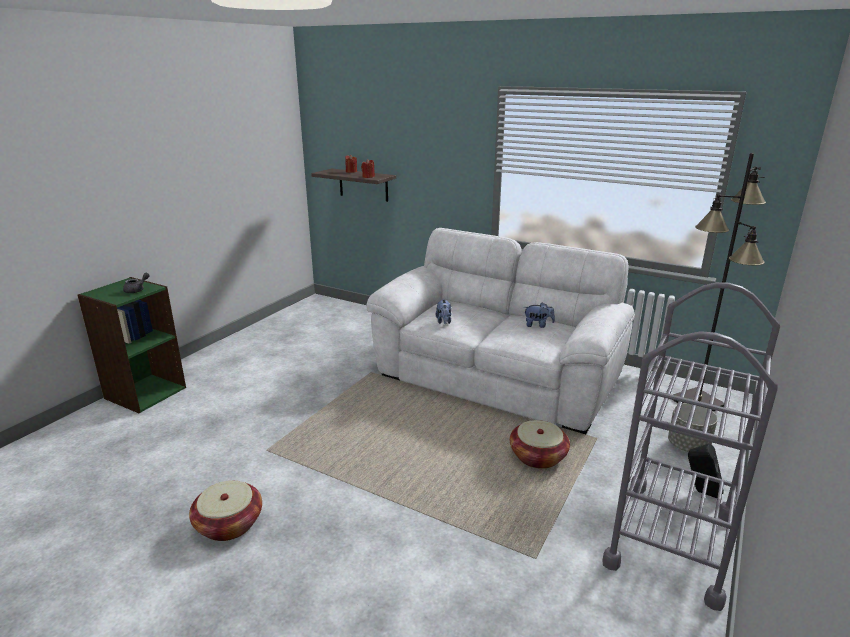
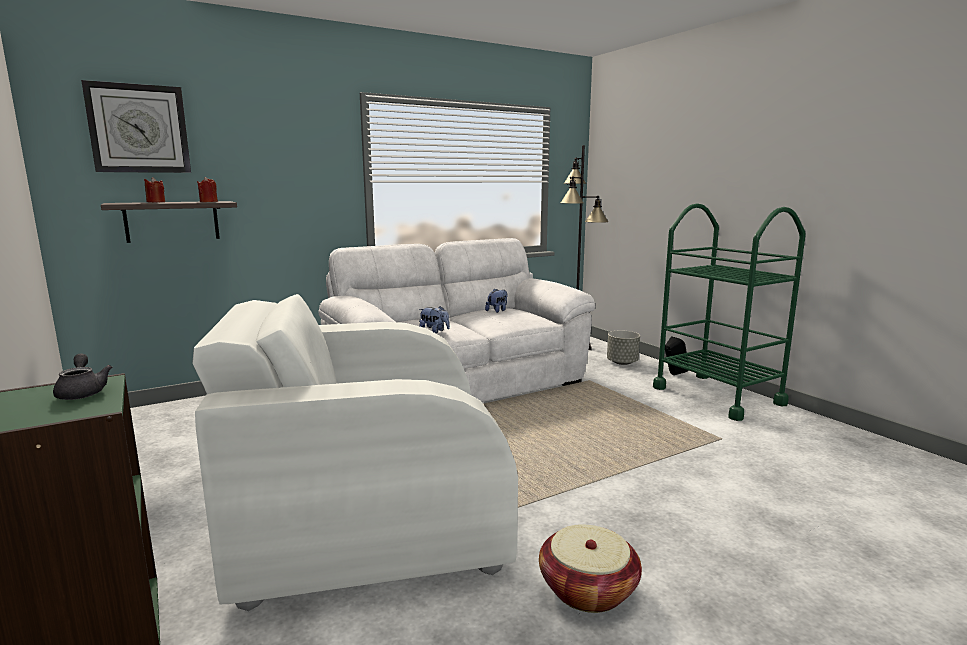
camera: 60 degrees left, 10 degrees down
(266, 418) = (368, 518): none -> white armchair
(350, 120) = (139, 129): none -> wall clock
(538, 457) = (595, 404): basket -> none
(671, 539) = (717, 396): grey cart -> green cart

